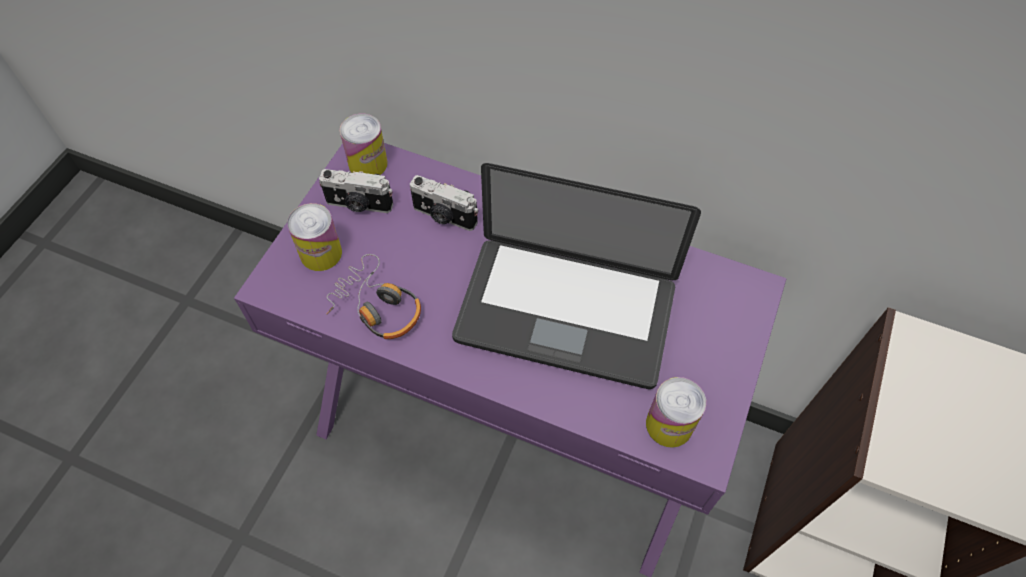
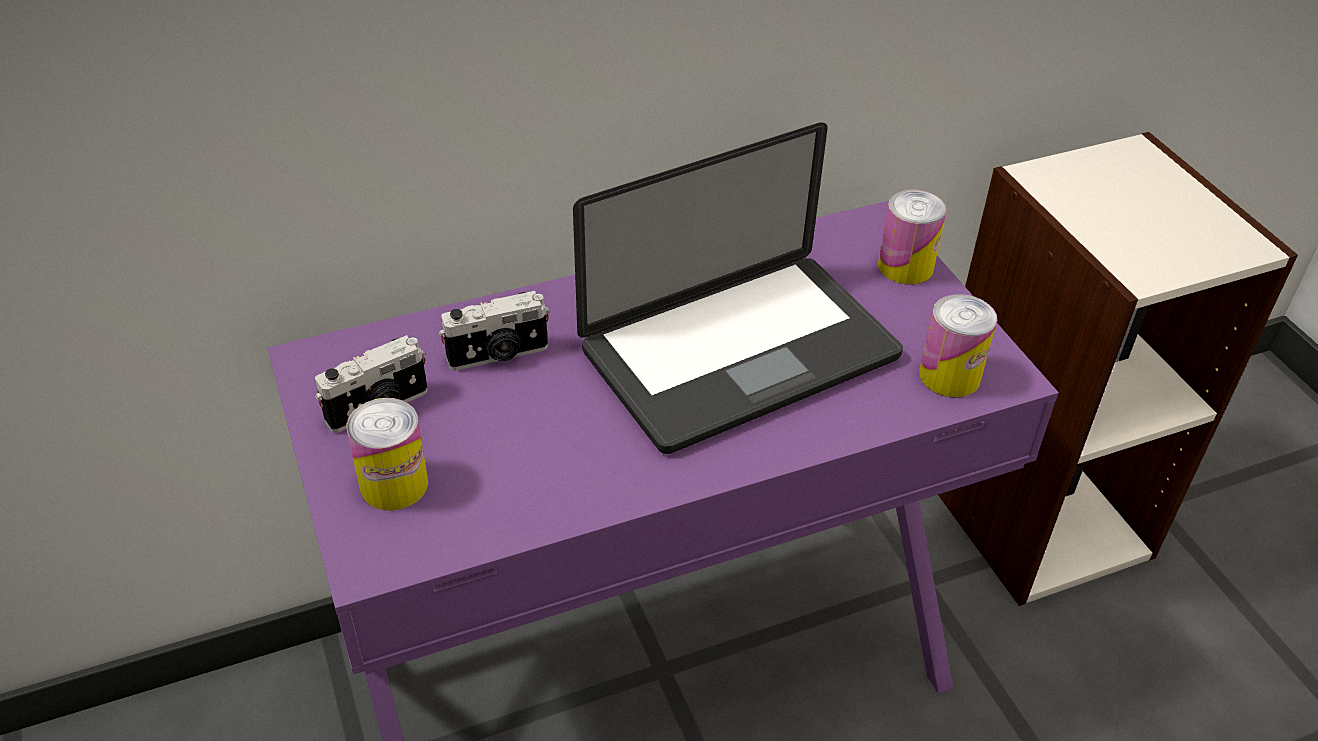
camera: 45 degrees left, 15 degrees down
(368, 164) = (336, 363): can -> can (905, 266)
(377, 306) = (534, 486): headphones -> none

